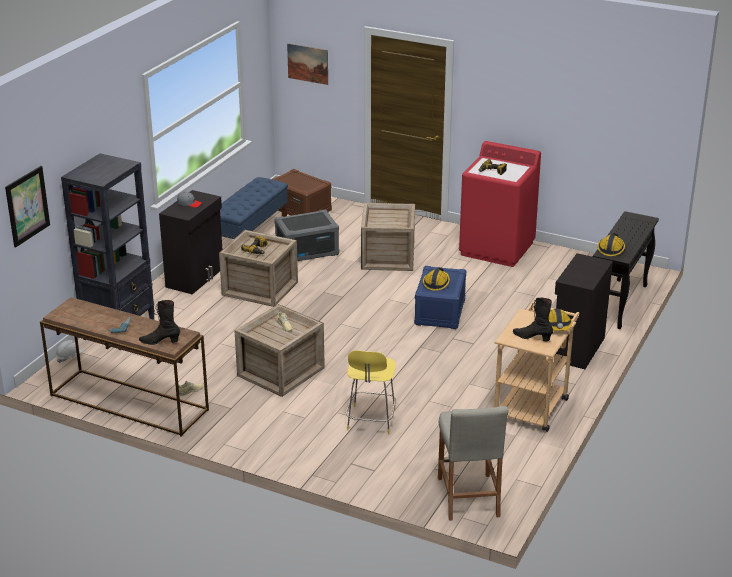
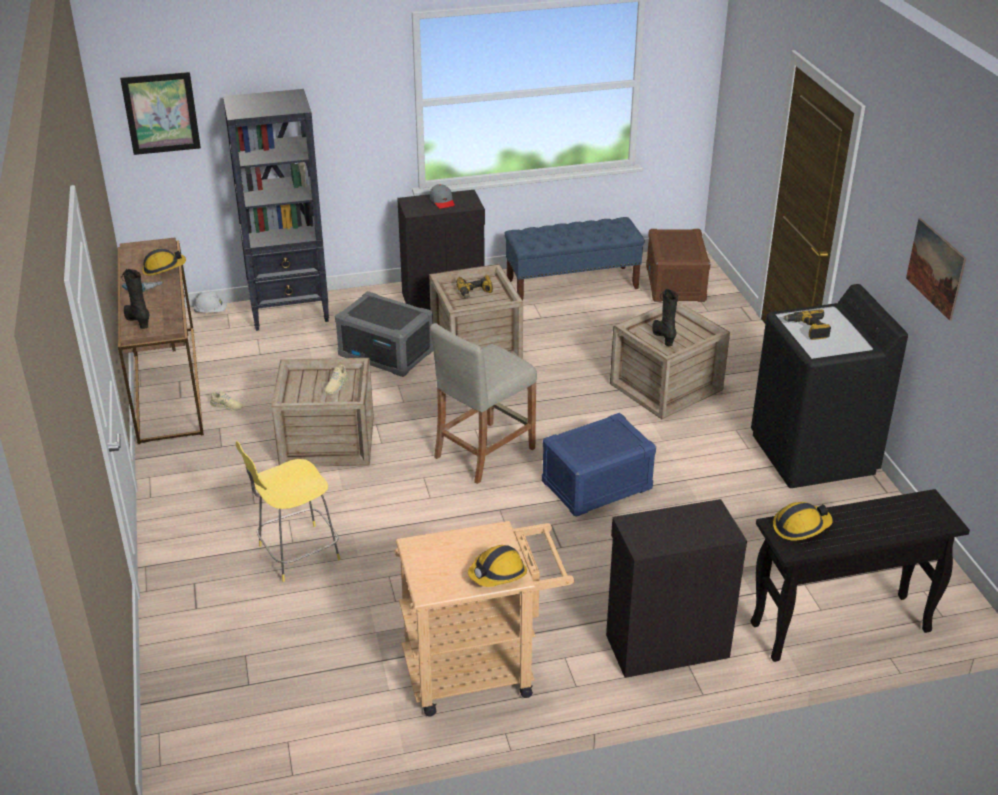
camera: 50 degrees right, 5 degrees up
(307, 250) = (596, 331): grey storage box -> grey storage box (386, 353)
(308, 64) = (743, 87): picture -> picture (935, 268)
(436, 283) = (589, 440): hard hat -> hard hat (163, 268)
(468, 497) = (208, 716): beige stool -> beige stool (484, 452)
(497, 249) = (813, 454): red washing machine -> black washing machine
(532, 337) = (441, 566): black boot -> black boot (663, 337)

